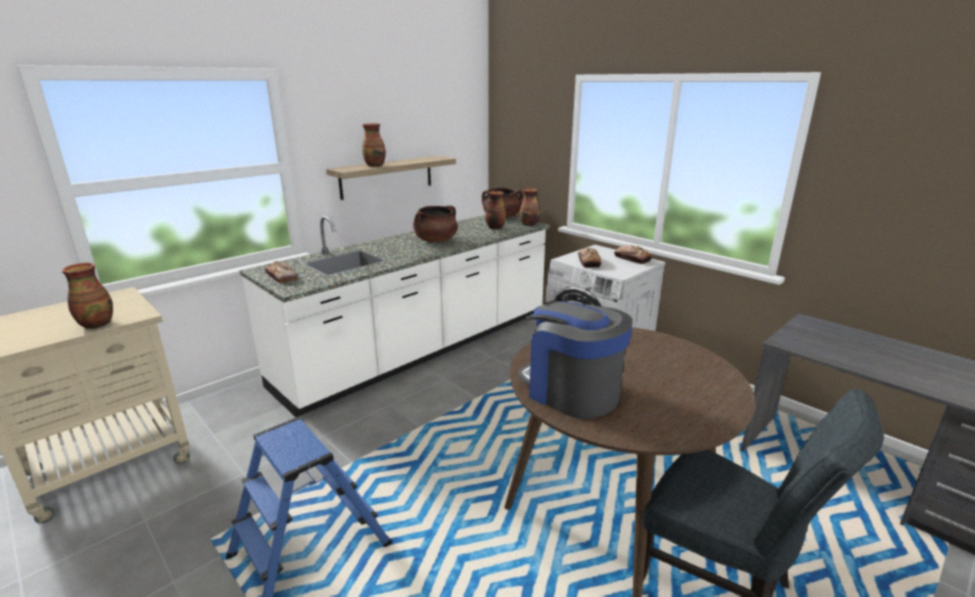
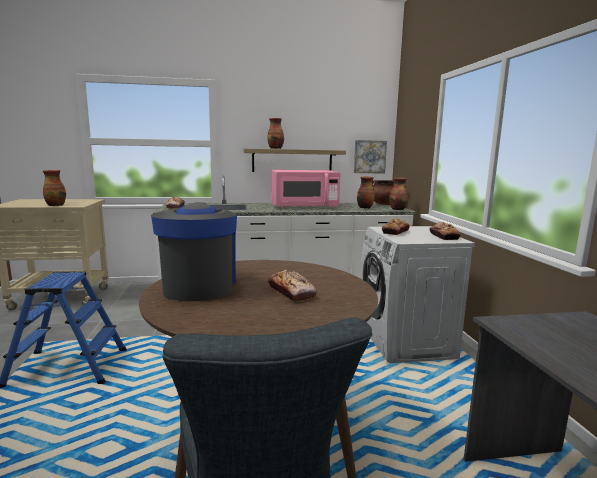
camera: 35 degrees right, 10 degrees down
(436, 240) = (304, 207): brown cooking pot -> pink microwave
(466, 159) = (369, 156): none -> picture
(652, 369) = (291, 292): none -> bread

